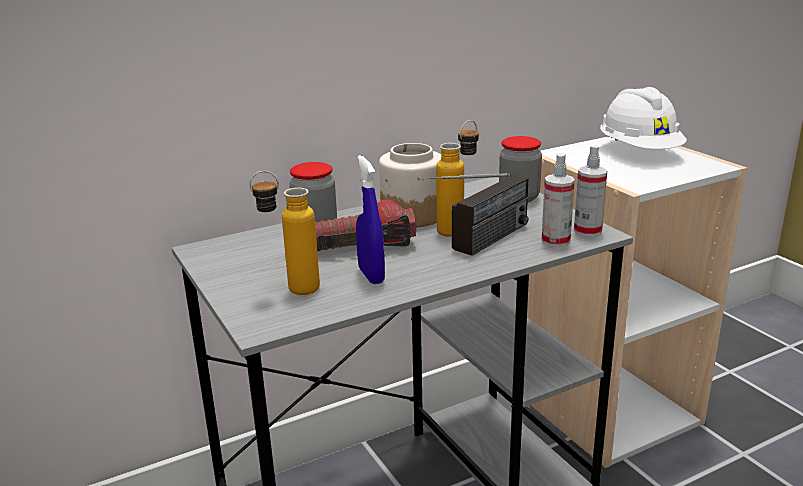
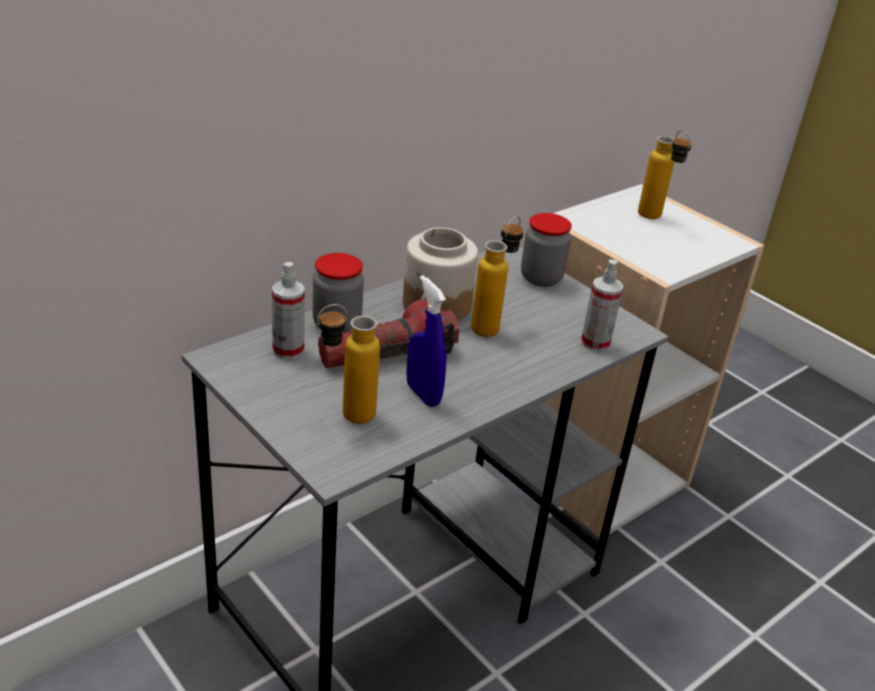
camera: 15 degrees left, 10 degrees up
(477, 246) = (519, 350): radio -> none
(587, 231) = (623, 328): spray bottle -> spray bottle (288, 350)
(639, 152) = (655, 219): white hard hat -> bottle

